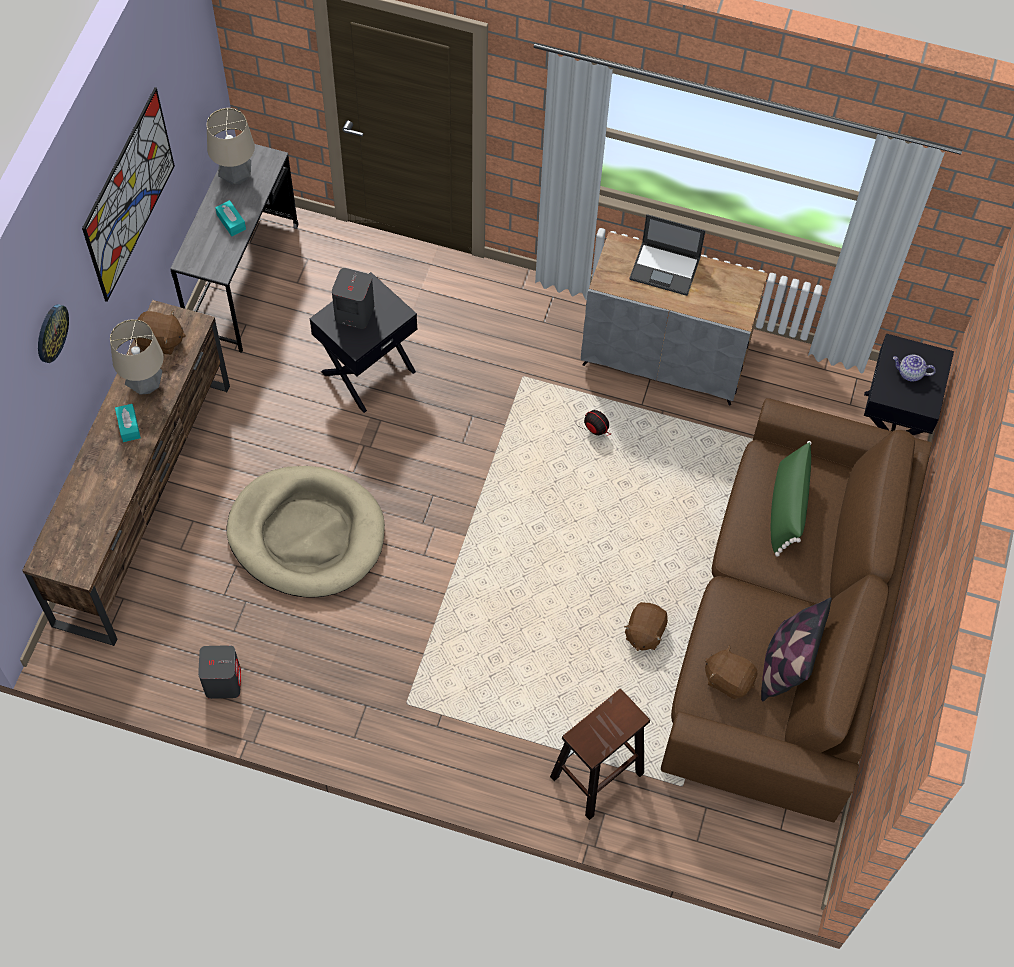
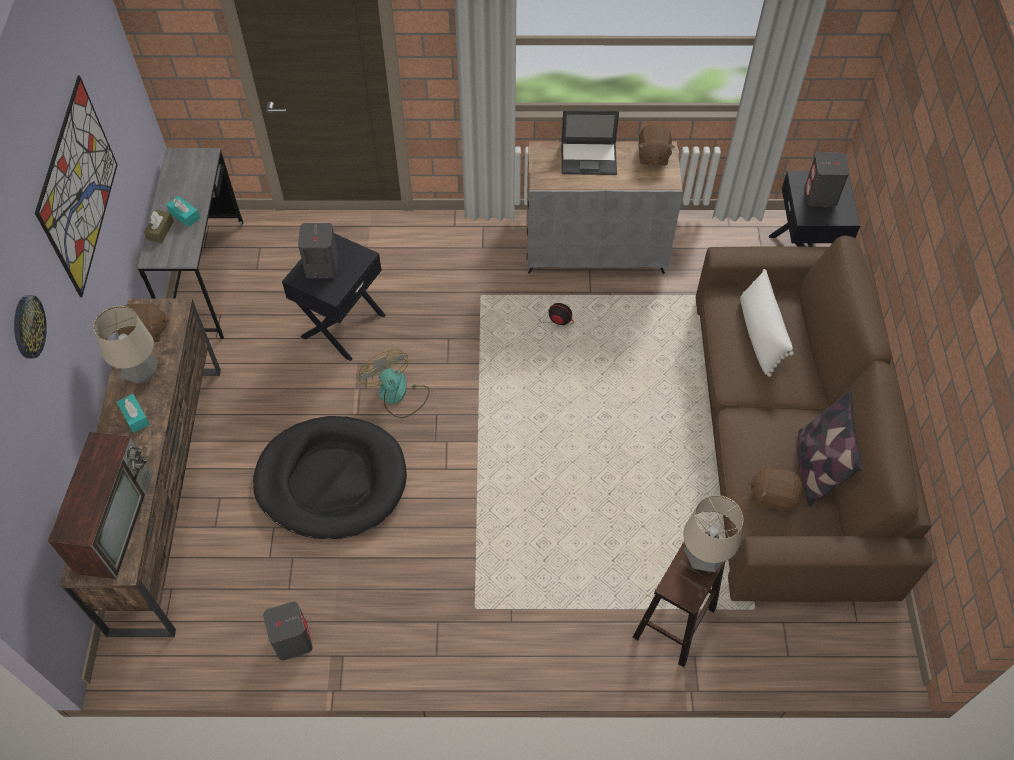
camera: 15 degrees left, 5 degrees down
(85, 523) = (115, 520): none -> television
(203, 233) = (160, 230): none -> brown tissue box
(236, 177) = (178, 178): table lamp -> table lamp (702, 560)
(307, 534) = (331, 480): beige dog bed -> black dog bed
(400, 463) = (397, 395): none -> fan
(644, 633) = (666, 481): brown plush toy -> brown plush toy (653, 156)
(786, 508) = (760, 334): green pillow -> white pillow
(910, 373) = (820, 196): teapot -> grey speaker

